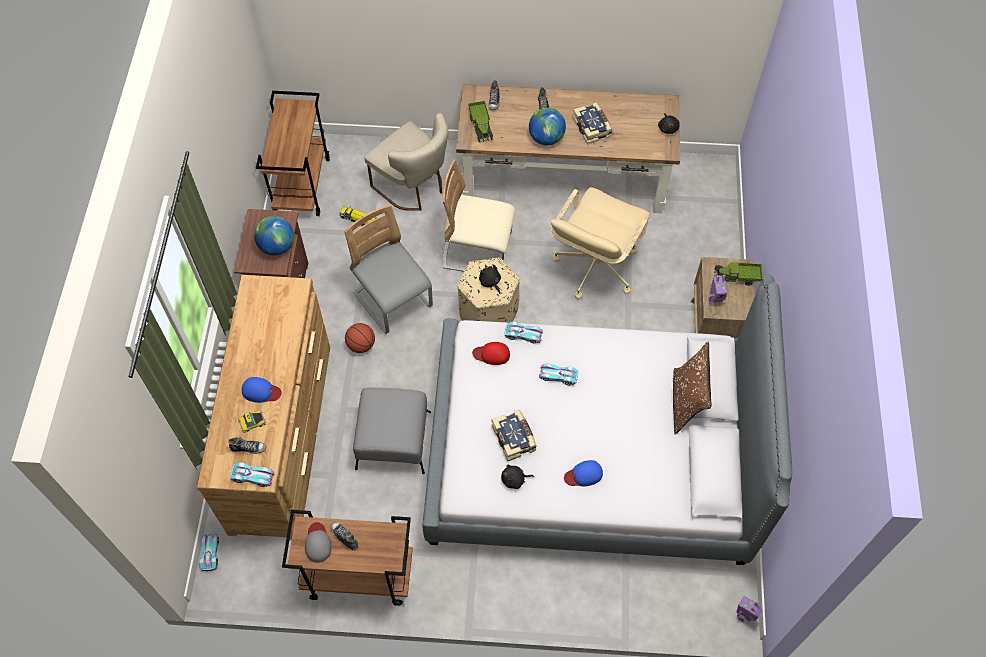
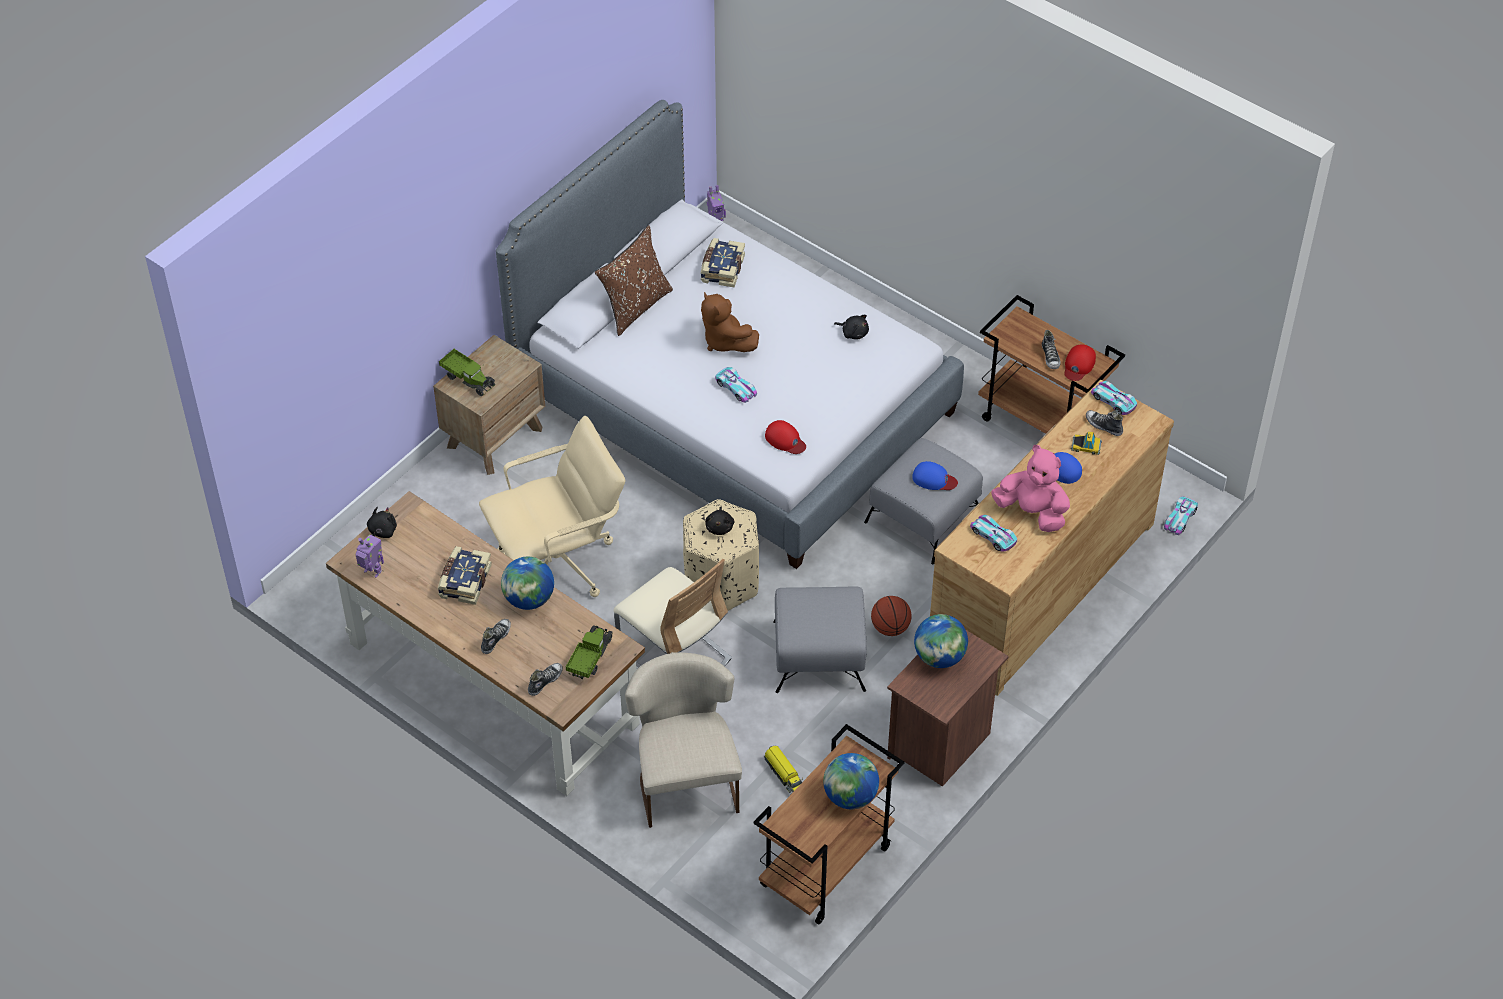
camera: 145 degrees left, 10 degrees down
(261, 344) = (1032, 512): none -> pink plush toy
(278, 141) = (850, 796): none -> globe
(318, 543) = (1078, 365): grey cap -> red cap
(393, 301) = (818, 655): grey chair -> grey ottoman
(514, 438) = (825, 363): book -> book (721, 269)
(523, 334) = (736, 442): toy car -> toy car (993, 536)
(584, 475) = (786, 304): blue cap -> blue cap (934, 479)
(599, 412) = (725, 341): none -> brown plush toy
(714, 301) = (514, 371): toy robot -> toy robot (372, 572)

